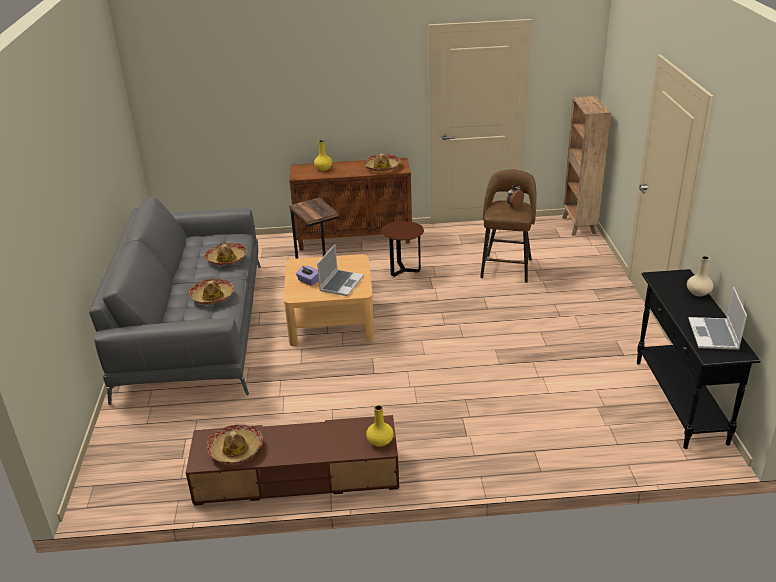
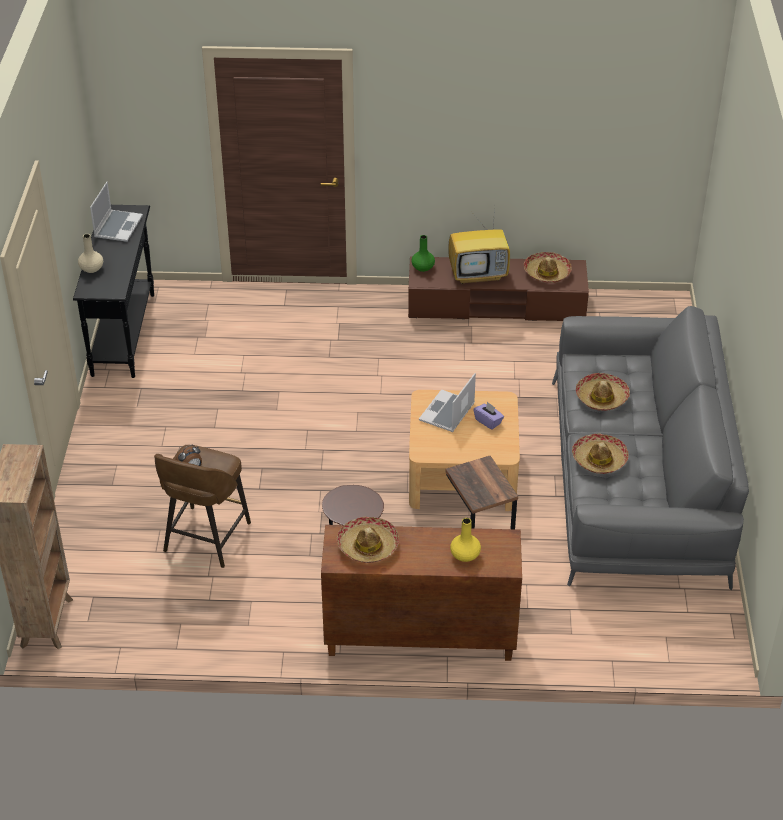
camera: 175 degrees left, 10 degrees up
(314, 439) = (479, 274): none -> television
(380, 442) = (423, 267): yellow vase -> green vase

